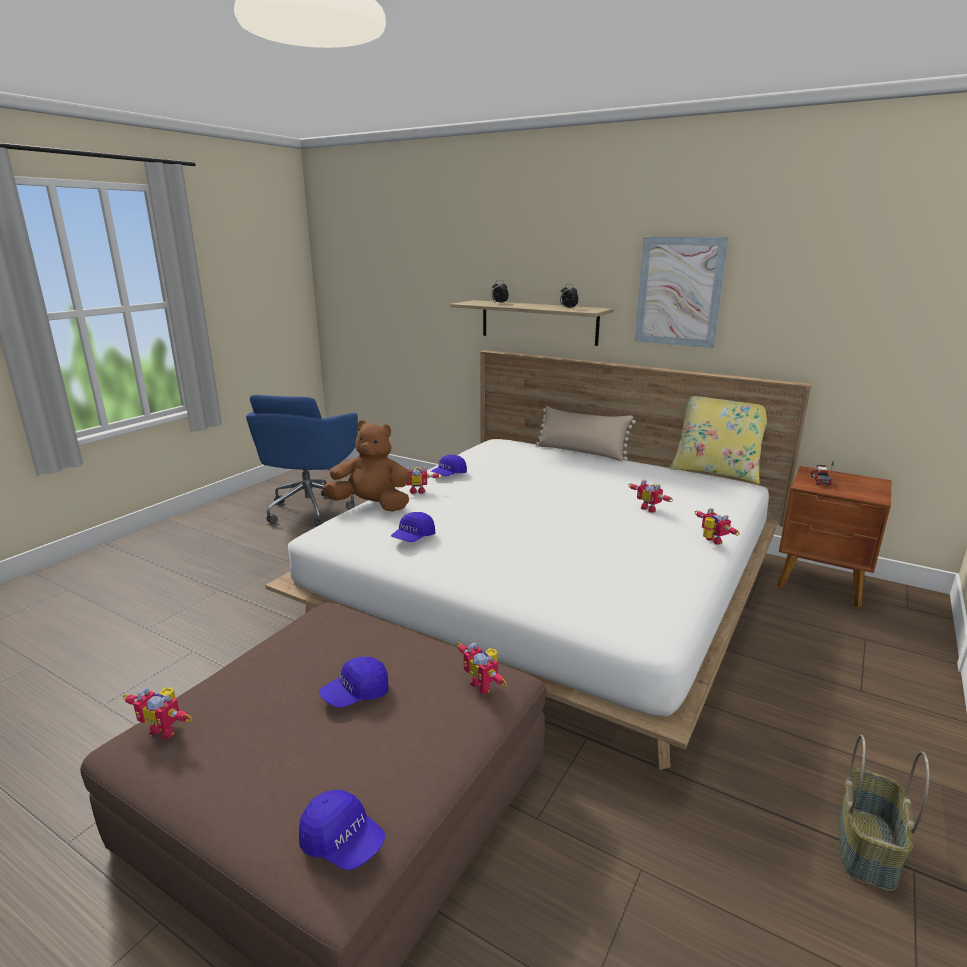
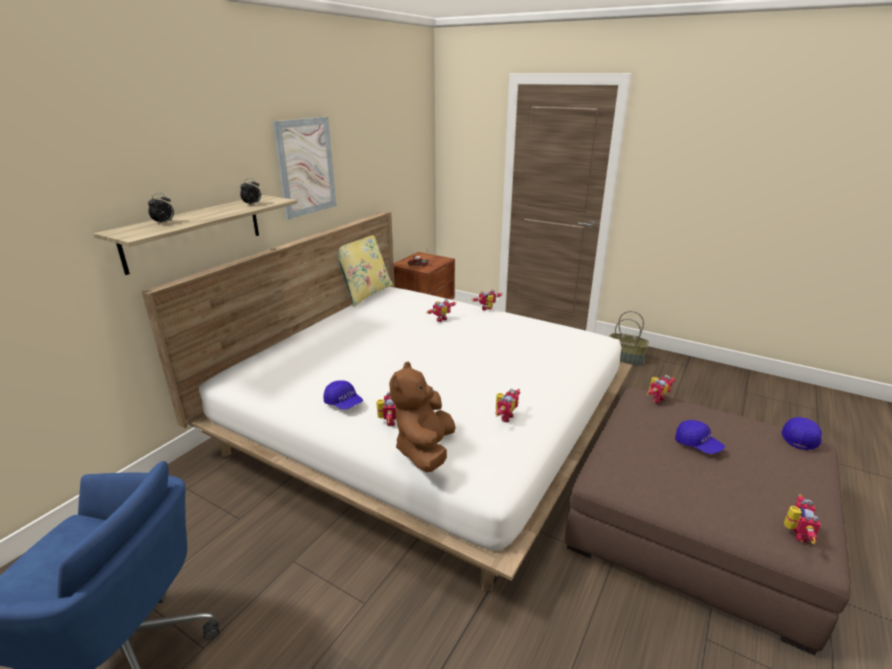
camera: 90 degrees left, 5 degrees up
(413, 538) = (504, 416): blue cap -> toy robot
(581, 452) = (297, 335): beige pillow -> none

